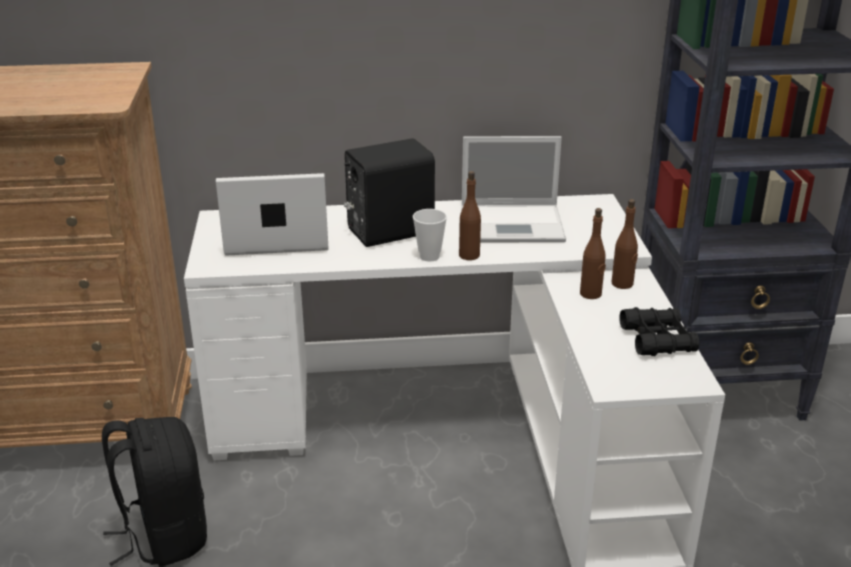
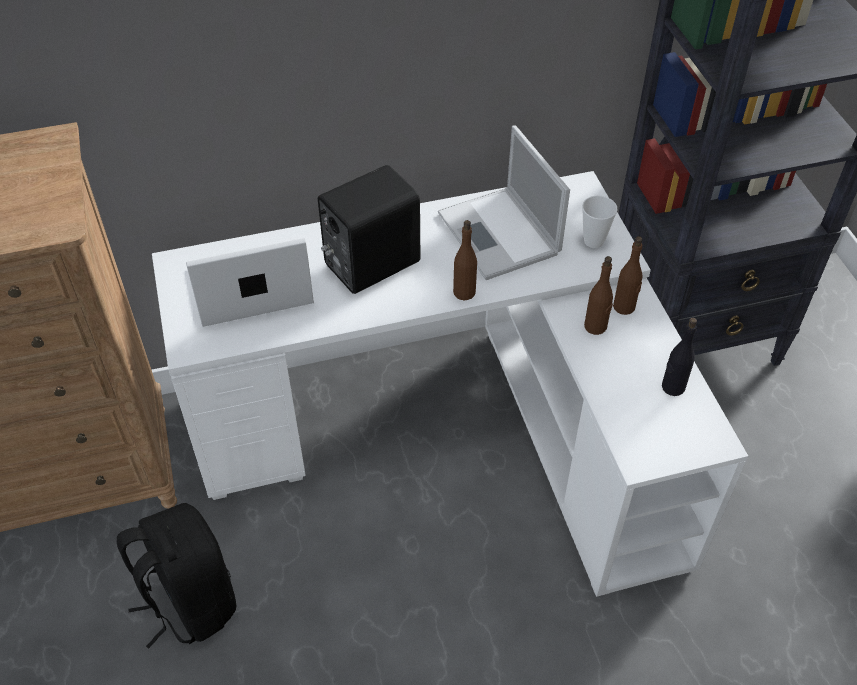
camera: 10 degrees left, 20 degrees up
(429, 256) = (423, 299): cup -> cup (593, 241)
(514, 224) = (500, 235): laptop -> laptop turned 75 degrees clockwise
(657, 340) = (672, 387): black binoculars -> black bottle

